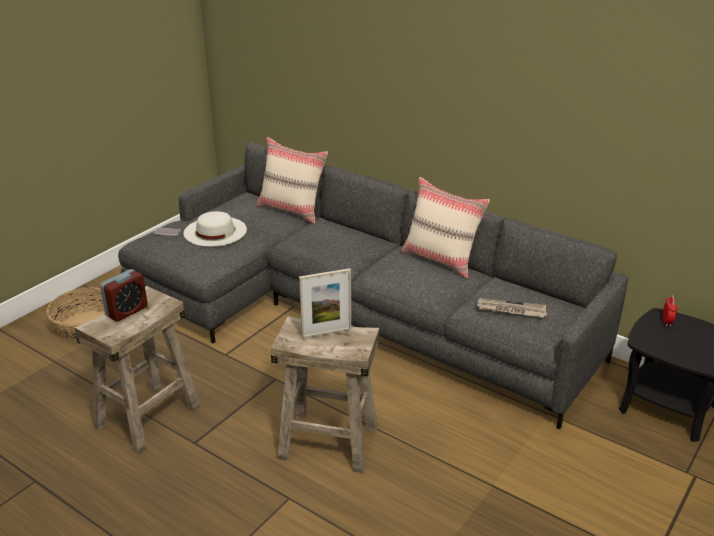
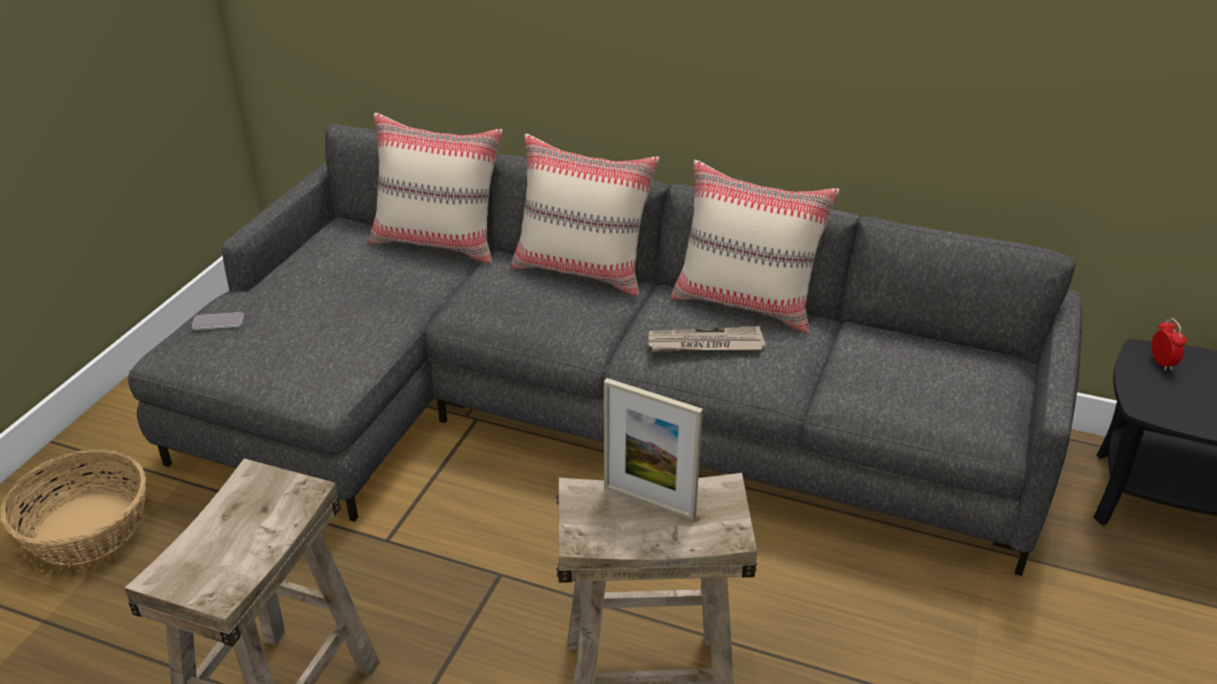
camera: 15 degrees left, 5 degrees up
(127, 311) = (225, 525): alarm clock -> none
(215, 231) = (313, 307): white hat -> none
(326, 333) = (649, 502): picture frame -> picture frame turned 60 degrees clockwise
(360, 233) = (582, 271): none -> beige pillow
(511, 310) = (912, 383): newspaper -> newspaper (705, 344)

